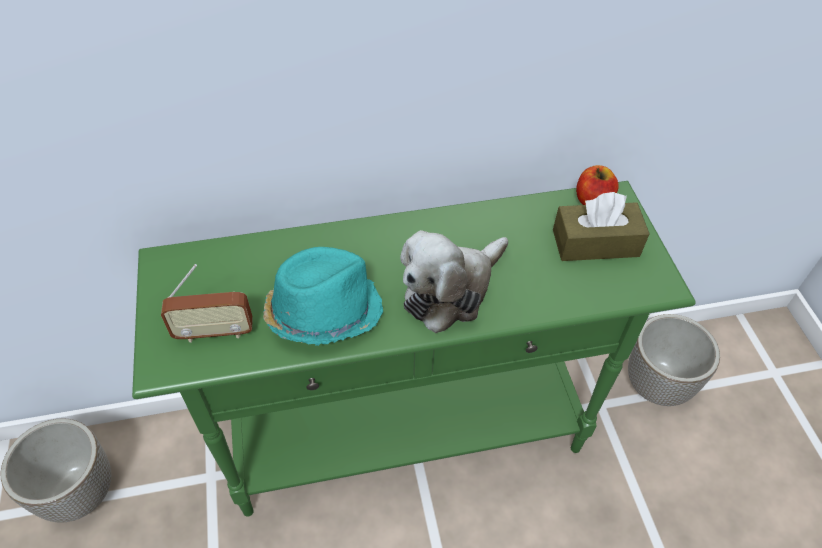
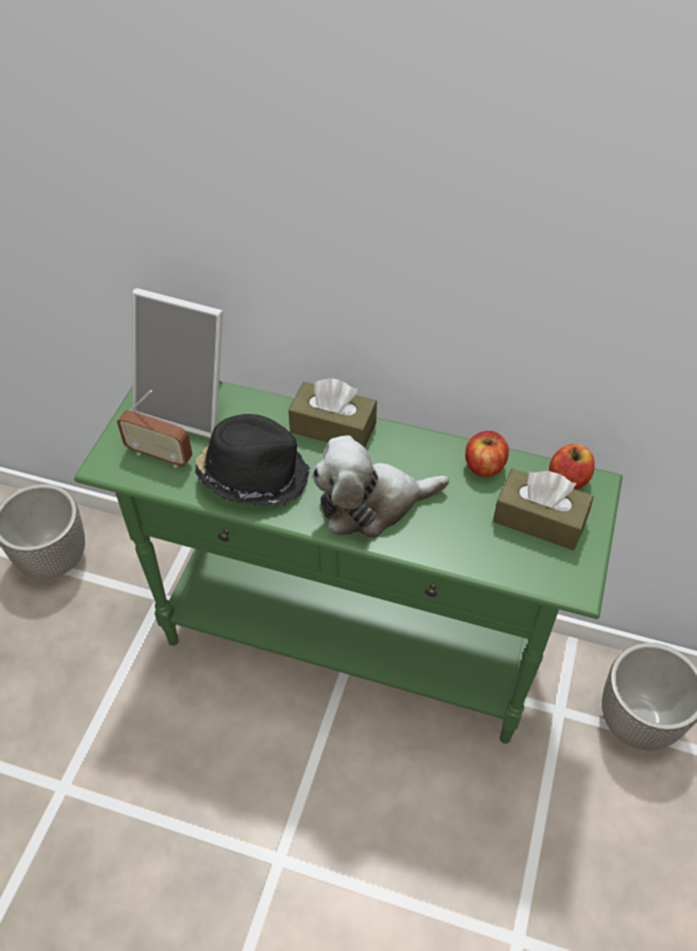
camera: 30 degrees right, 0 degrees up
(212, 272) = (188, 406): none -> picture frame
(323, 311) = (253, 475): turquoise hat -> black hat
(367, 236) = (333, 428): none -> brown tissue box
(520, 217) = (484, 466): none -> apple

